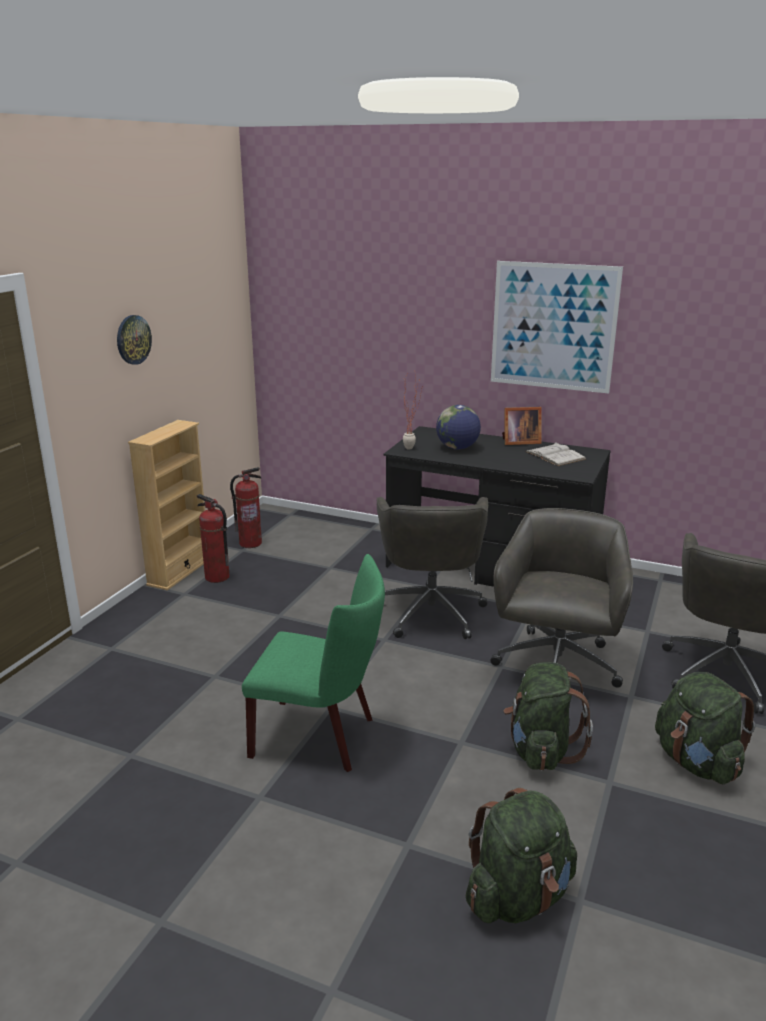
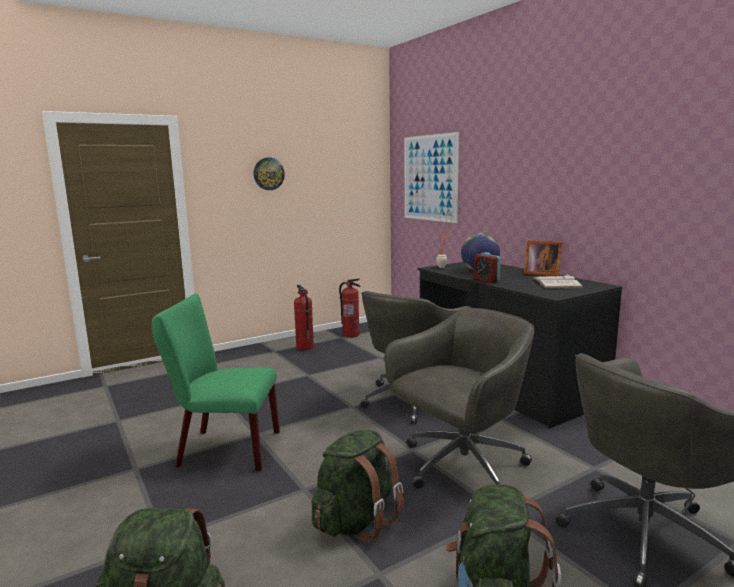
camera: 35 degrees right, 10 degrees down
(179, 571) = (289, 340): beige bookcase -> none
(321, 737) = (222, 449): green chair -> green chair turned 135 degrees clockwise
(489, 463) = (486, 280): none -> alarm clock
(553, 327) = (574, 166): picture -> picture (430, 178)

